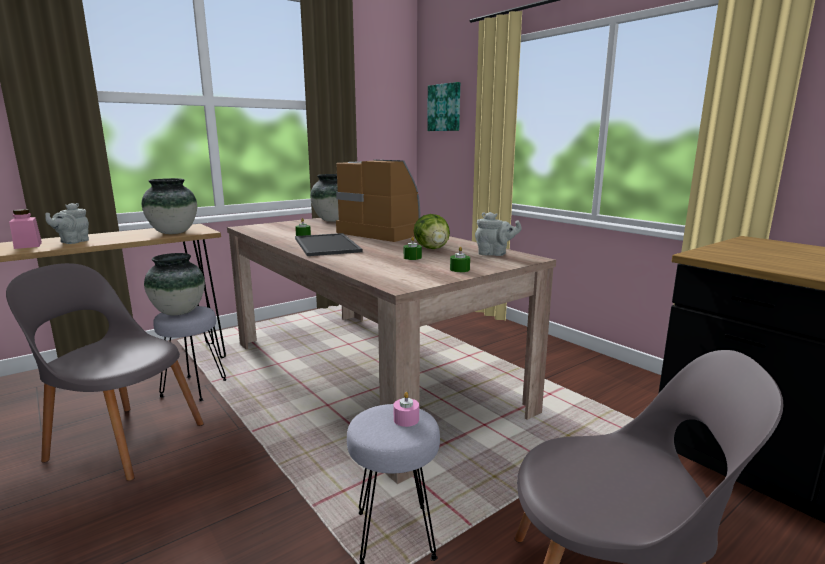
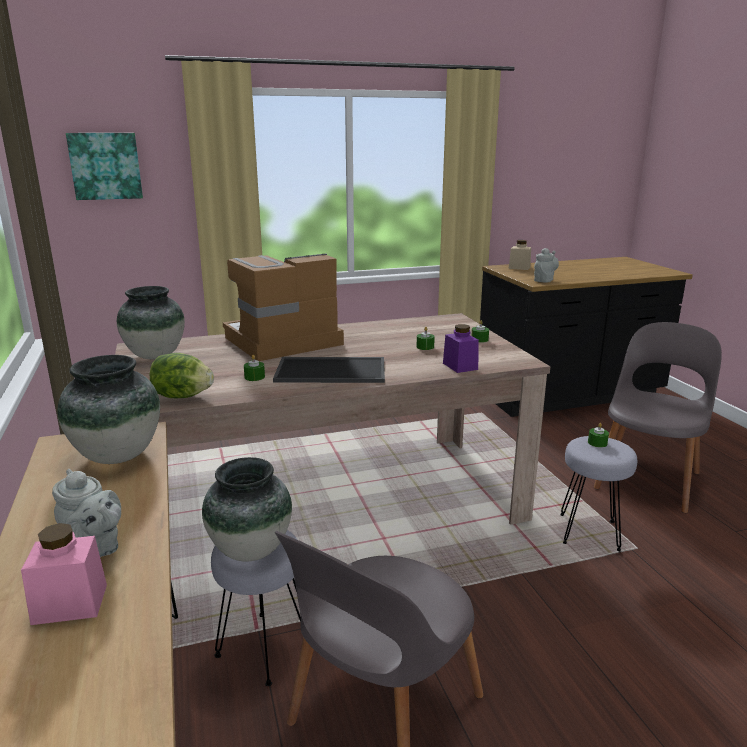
camera: 70 degrees left, 5 degrees up
(364, 269) = (460, 366): none -> purple jar
(406, 419) = (597, 443): pink candle -> green candle
(432, 249) = (392, 337): lettuce -> lettuce (182, 396)
(494, 254) = (432, 323): grey teapot -> grey teapot (544, 280)
(780, 246) = (519, 267): none -> beige jar

